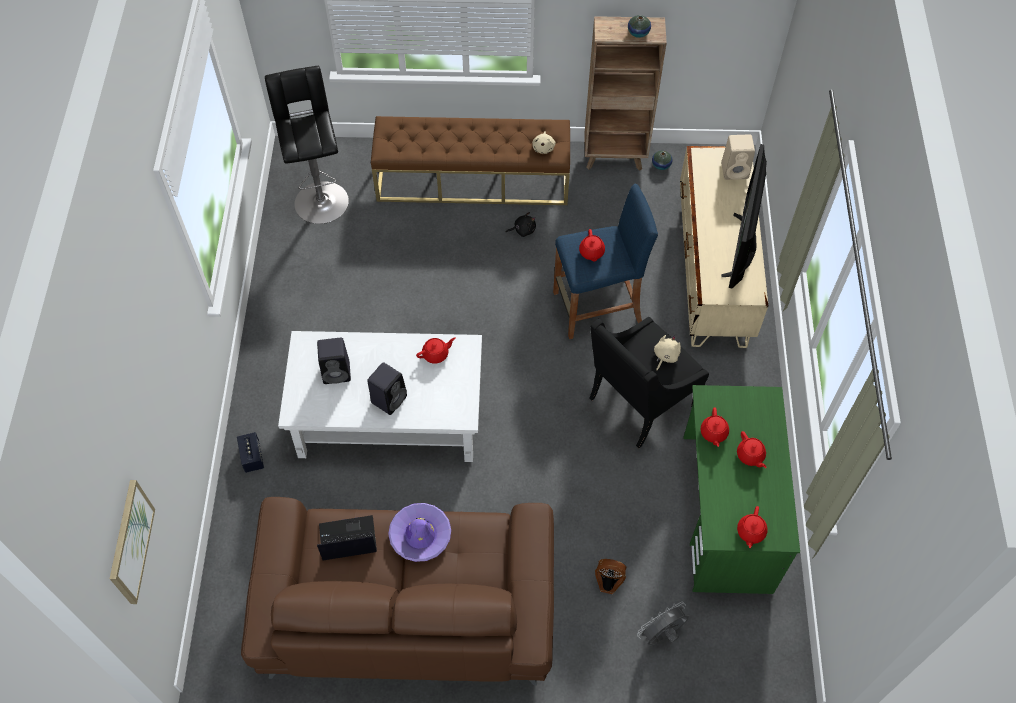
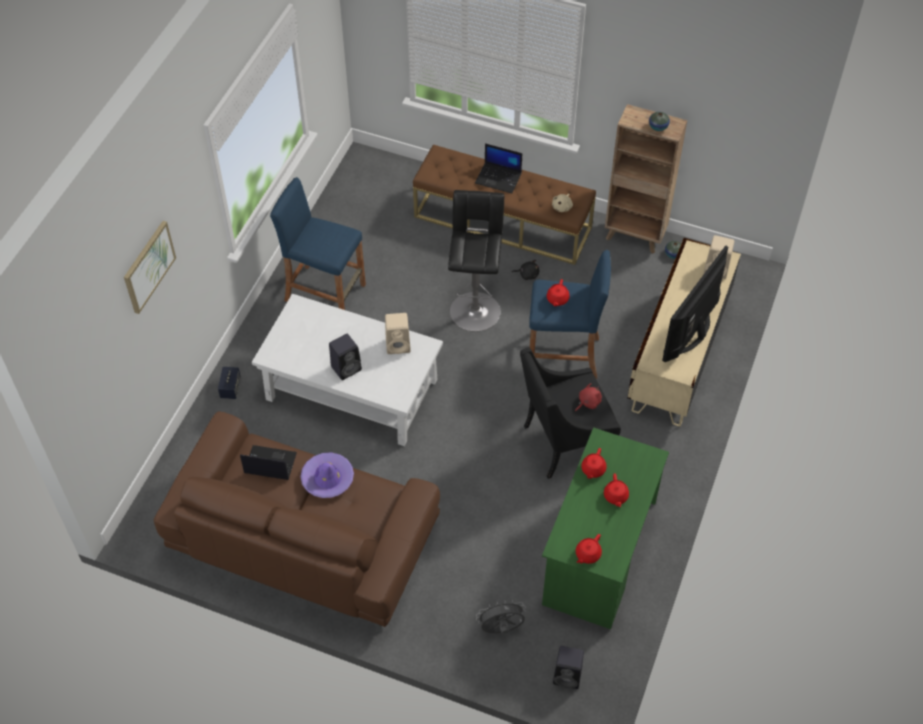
camera: 20 degrees right, 5 degrees down
(130, 542) = (93, 392): picture -> picture (148, 266)
(314, 314) = (325, 293): none -> blue stool
(320, 199) = (368, 202): black stool -> black stool (475, 308)
(337, 372) = (314, 335): black speaker -> black speaker (568, 676)
(436, 354) = (399, 345): red teapot -> beige speaker
(463, 134) = (499, 178): none -> laptop
(608, 581) = (475, 574): fan -> none
(665, 356) = (588, 402): beige plush toy -> red plush toy

